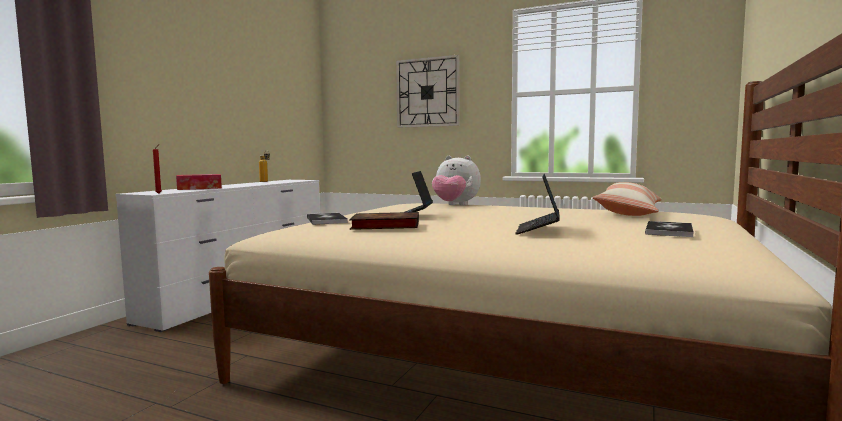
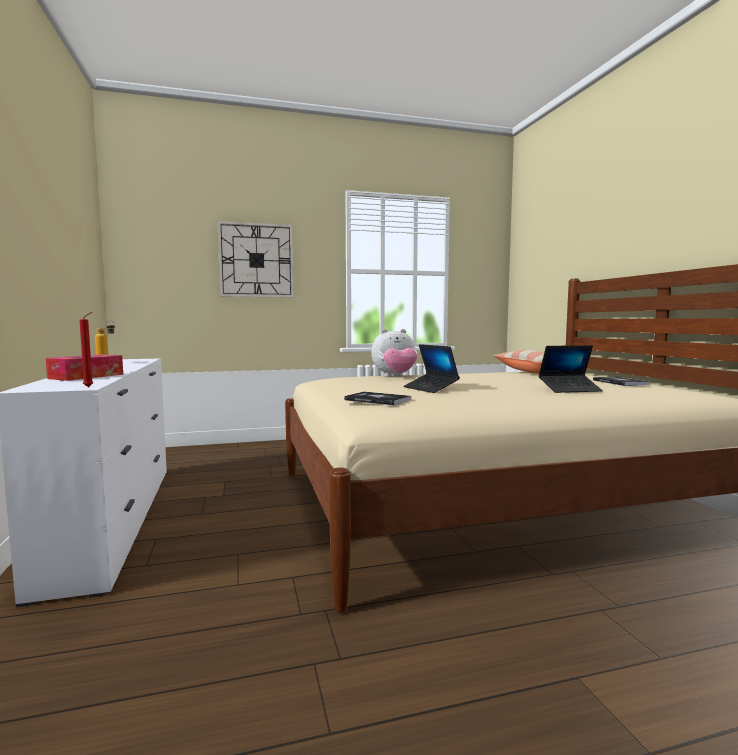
camera: 40 degrees left, 0 degrees up
(383, 226) = (464, 399): book -> none
(538, 230) = (569, 389): laptop -> laptop turned 75 degrees counterclockwise

